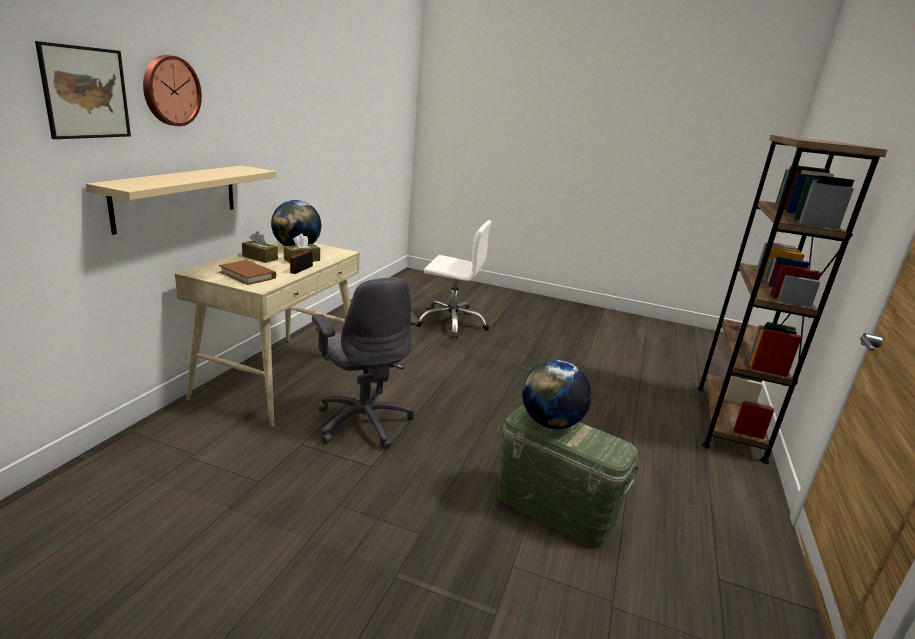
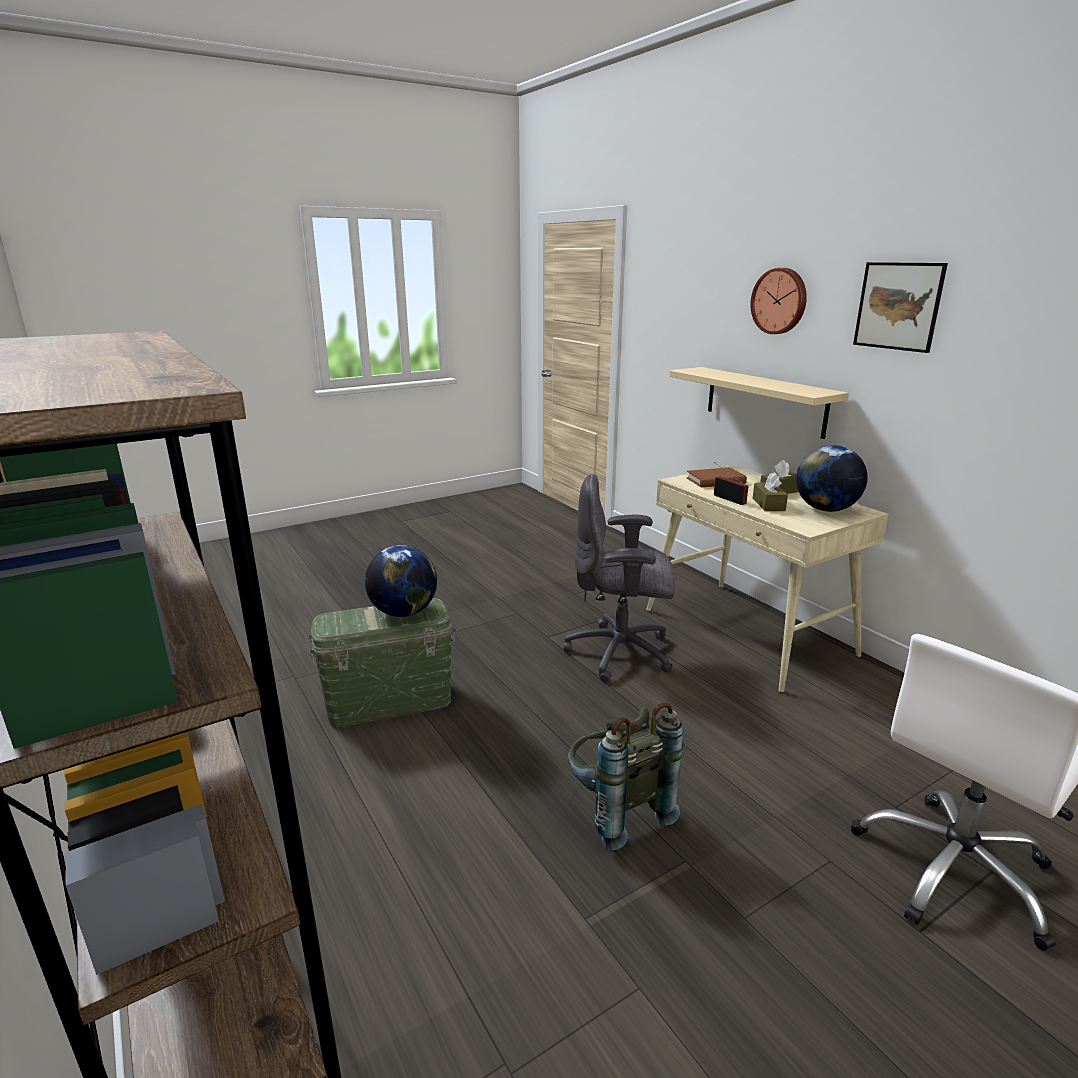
camera: 130 degrees right, 0 degrees up
(85, 93) = (715, 301): picture -> picture (898, 306)
(518, 388) = (615, 810): none -> grey backpack

